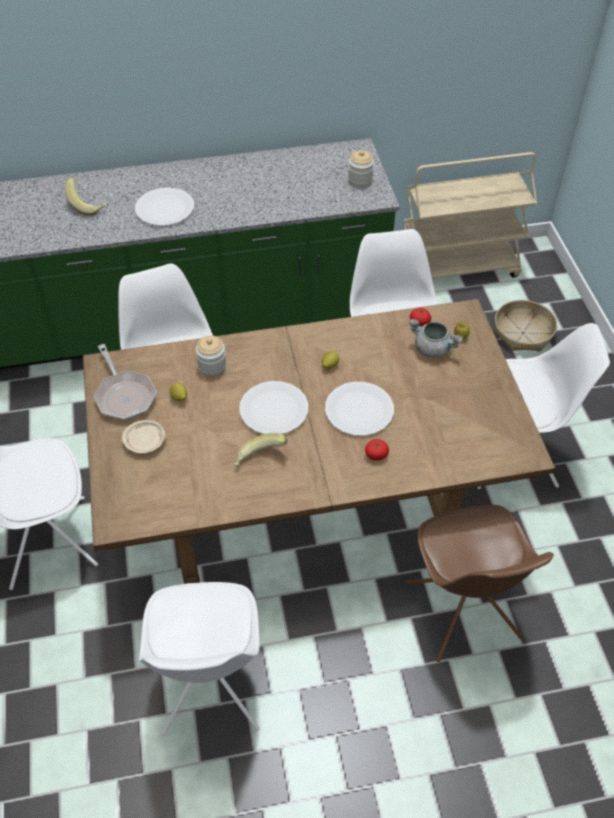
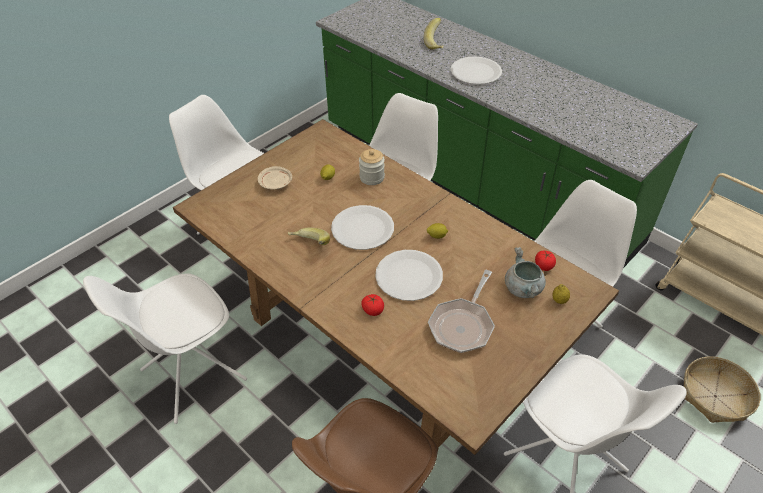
camera: 55 degrees right, 5 degrees down
(124, 395) = (305, 153): frying pan -> frying pan (463, 325)
(360, 180) = (639, 141): jar -> none

